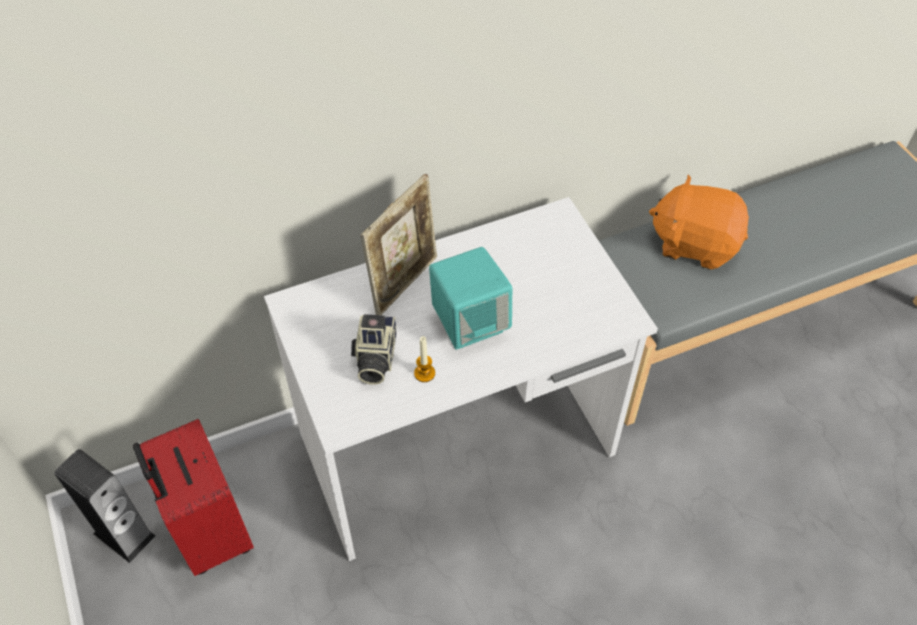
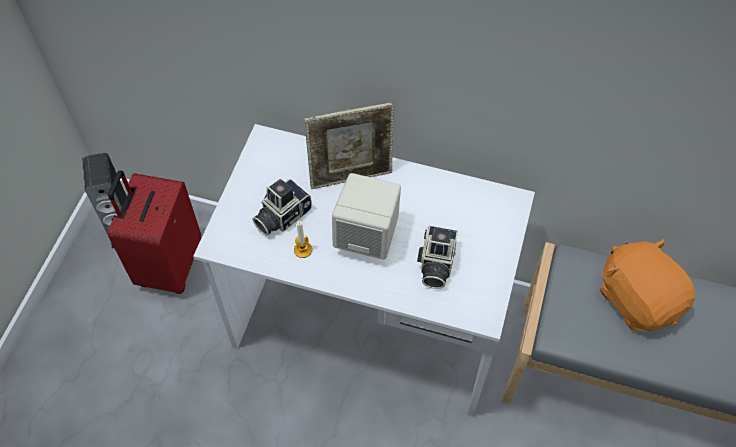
camera: 40 degrees right, 5 degrees up
(470, 323) = (367, 236): turquoise speaker -> beige speaker
(549, 306) = (435, 264): none -> camera

